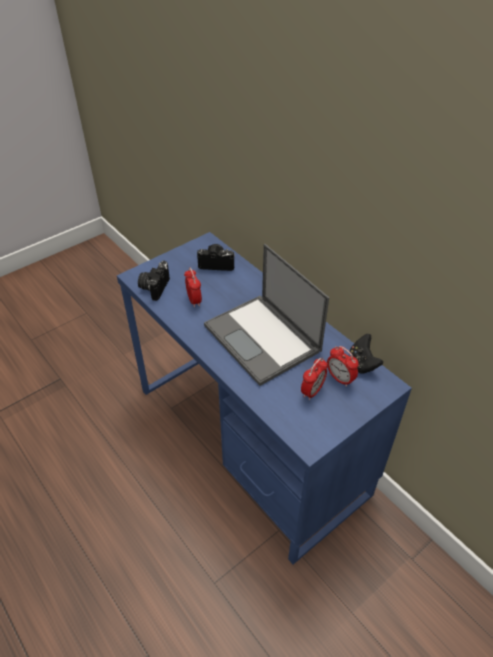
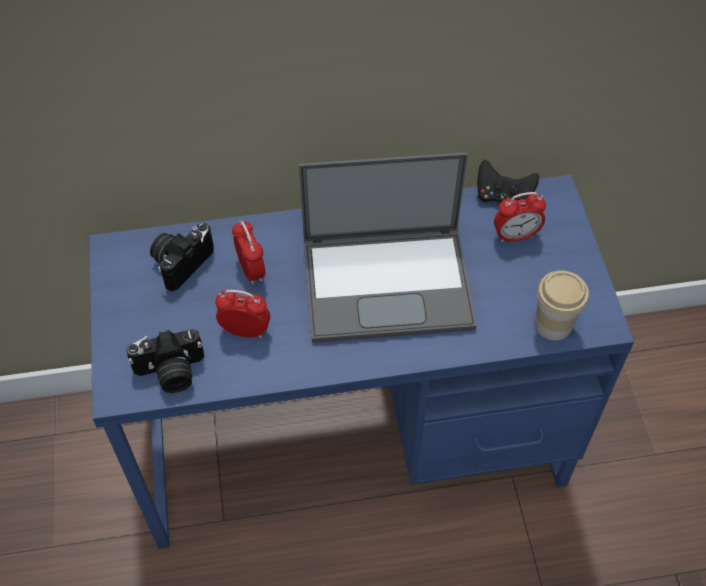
camera: 60 degrees left, 10 degrees up
(154, 287) = (171, 373): camera -> camera turned 60 degrees counterclockwise
(290, 420) = (553, 324): none -> cup
(312, 391) = (519, 276): alarm clock -> alarm clock (251, 270)

